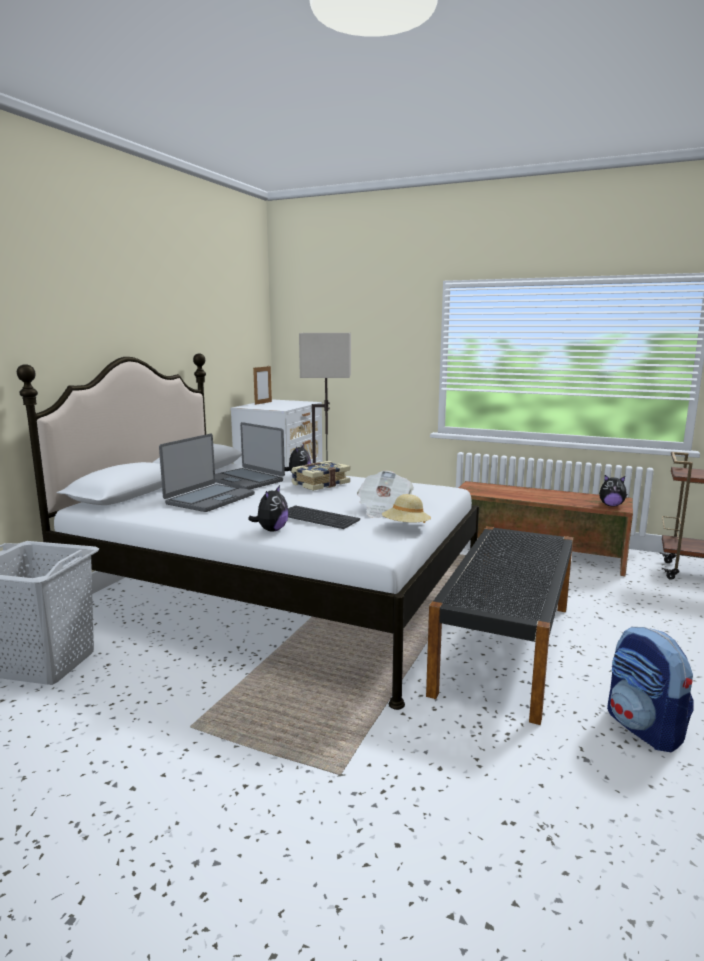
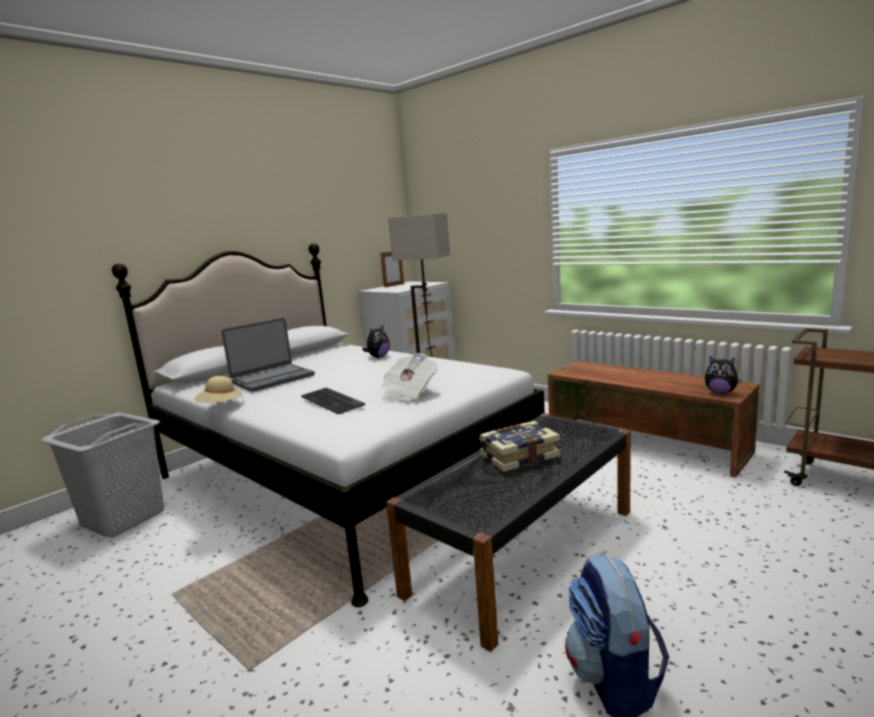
camera: 20 degrees right, 0 degrees up
(245, 480) = (327, 360): laptop -> none
(271, 530) = (280, 412): plush toy -> none
(320, 484) = (385, 365): book -> book (518, 456)
(406, 527) = (404, 414): beige hat -> beige hat (220, 406)

